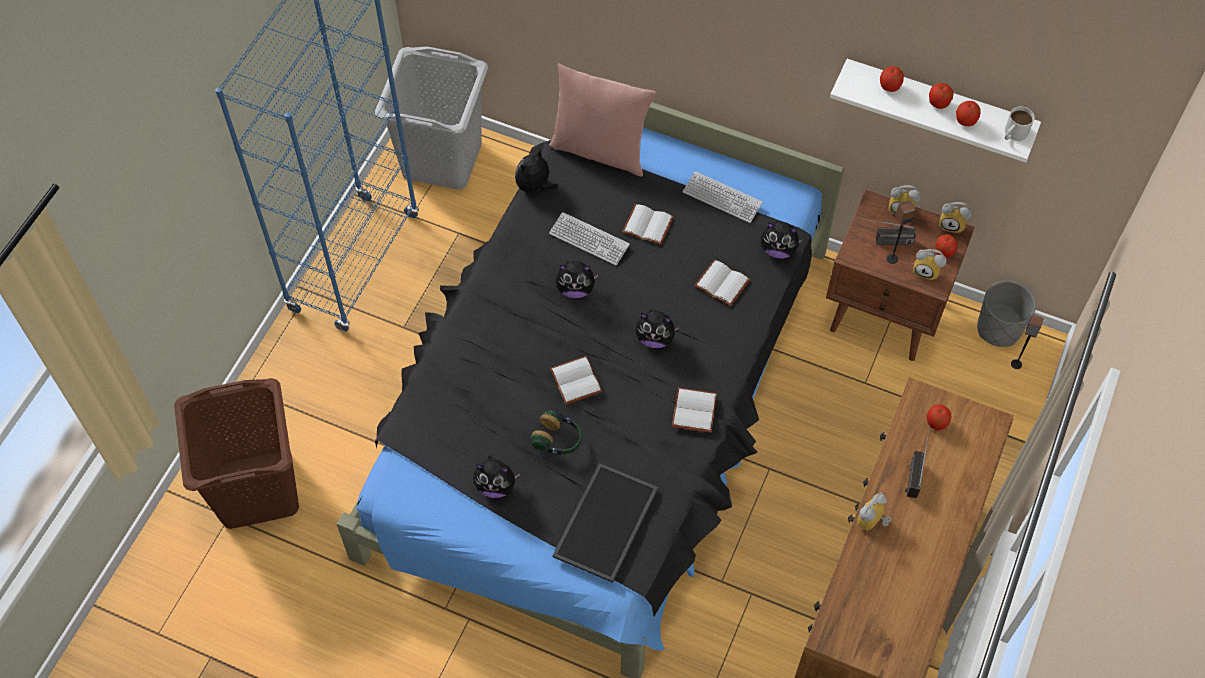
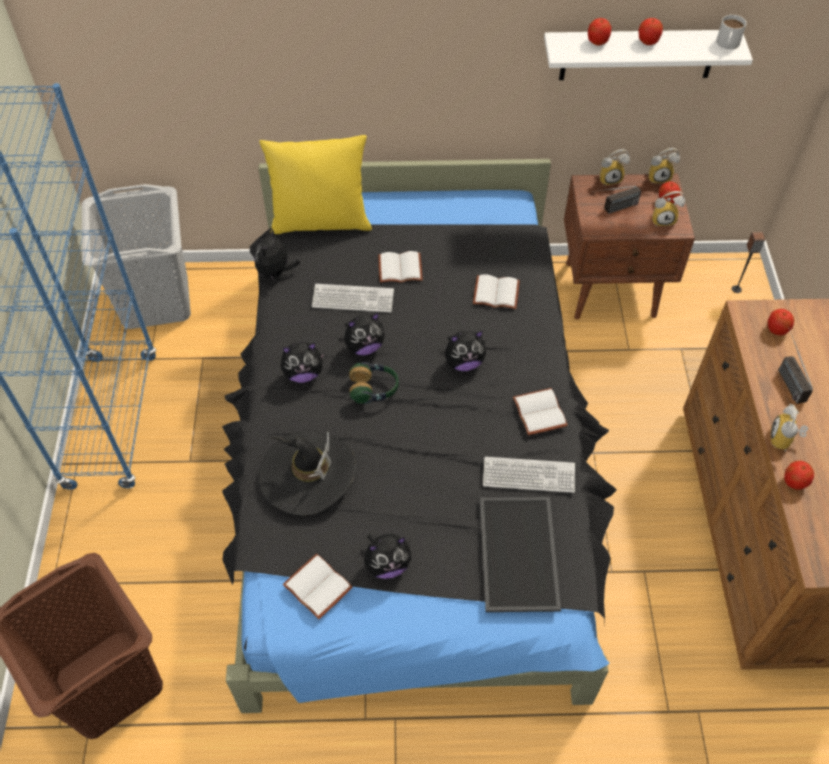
camera: 25 degrees left, 5 degrees down
(469, 384) = (307, 474): none -> black hat
(558, 440) = (426, 492): headphones -> headphones (374, 389)
(574, 380) = (410, 430): white book -> white book (316, 587)
(600, 150) = (321, 222): pink pillow -> yellow pillow
(722, 198) = (453, 223): keyboard -> keyboard (528, 476)
(778, 250) = (528, 248): plush toy -> plush toy (303, 374)
(892, 258) = (628, 220): speaker -> none
(965, 121) = (681, 48): apple -> apple (794, 482)
(998, 329) = (705, 267): grey planter -> none

